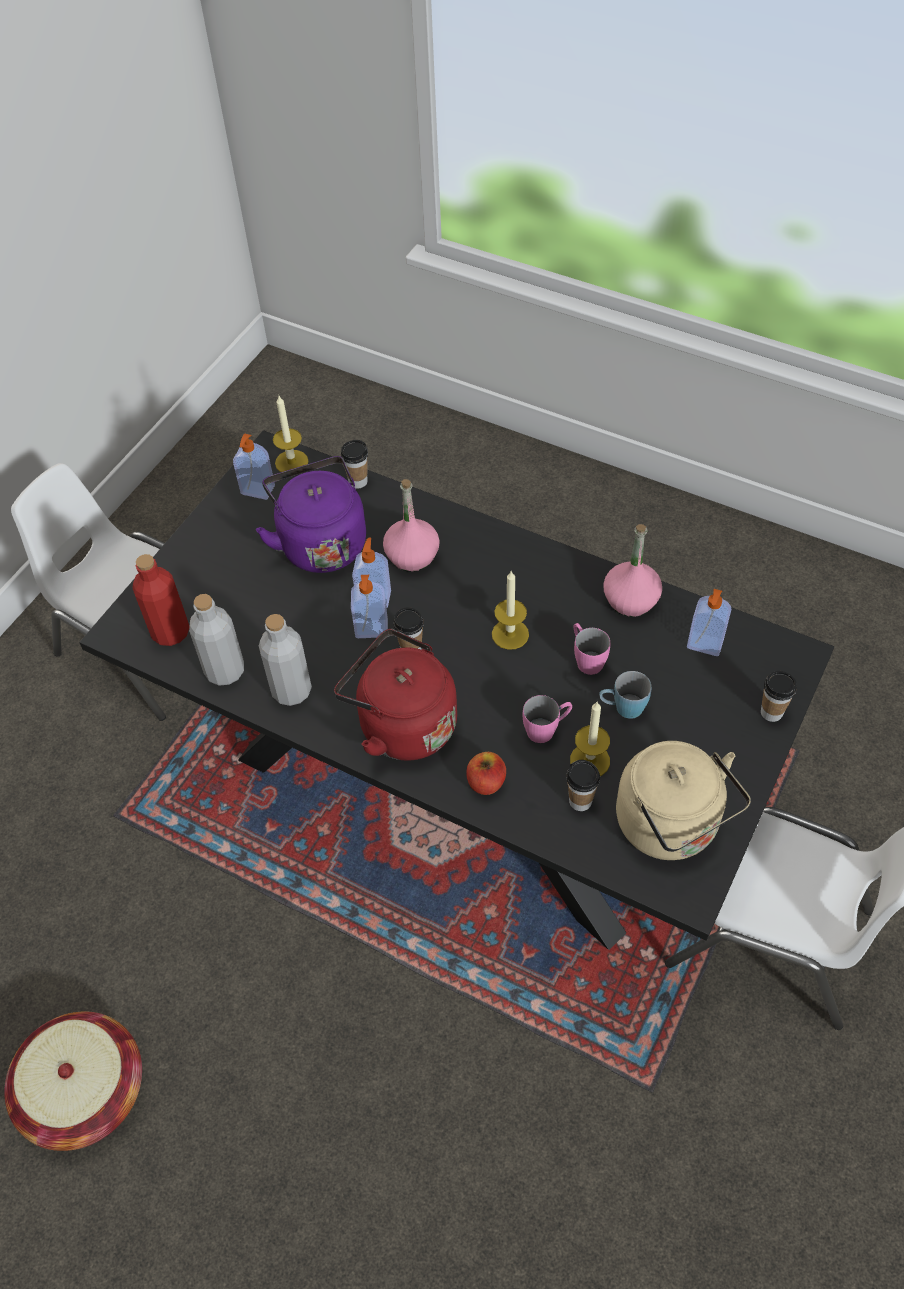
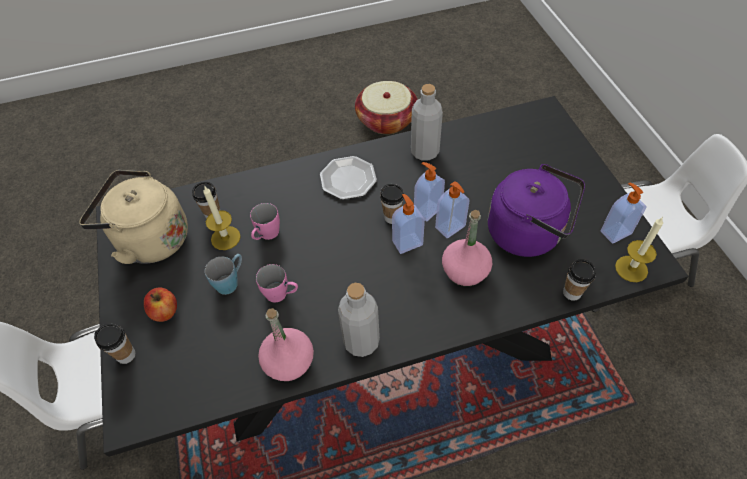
camera: 135 degrees right, 0 degrees up
(170, 632) = (523, 129): red bottle -> none
(225, 671) = (469, 135): grey bottle -> grey bottle (361, 342)
(402, 724) = (348, 179): red kettle -> plate
(486, 782) = (274, 187): apple -> apple (165, 311)
(510, 634) = (345, 271): candle -> none
(704, 645) = (207, 369): soap dispenser -> soap dispenser (407, 242)

